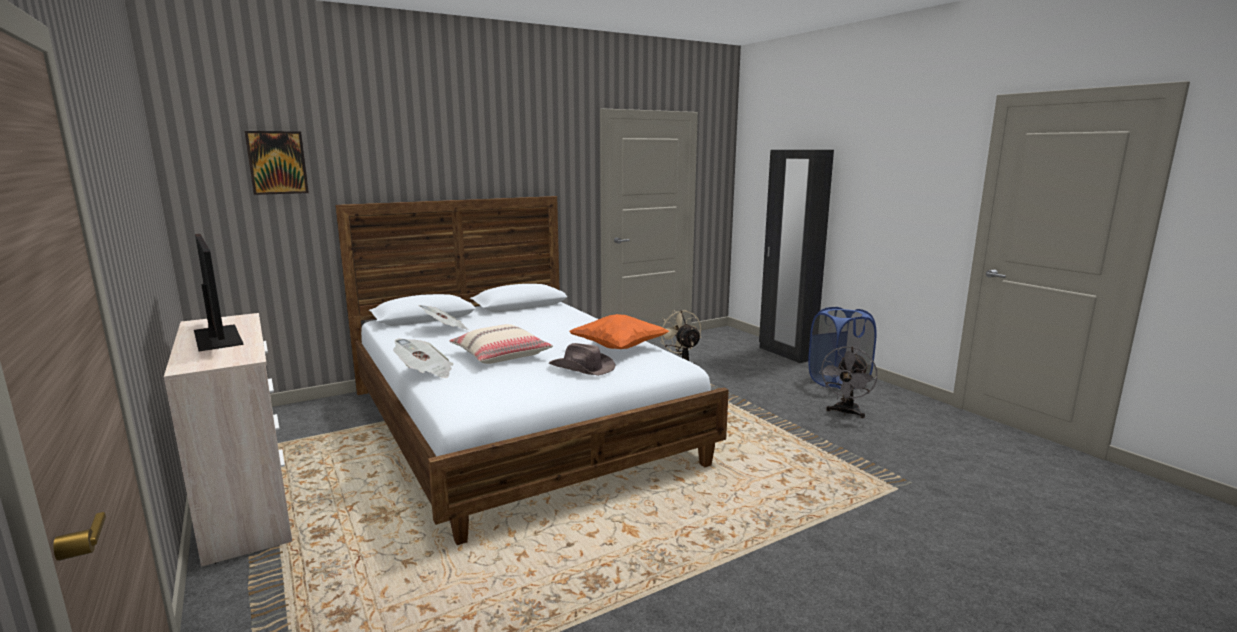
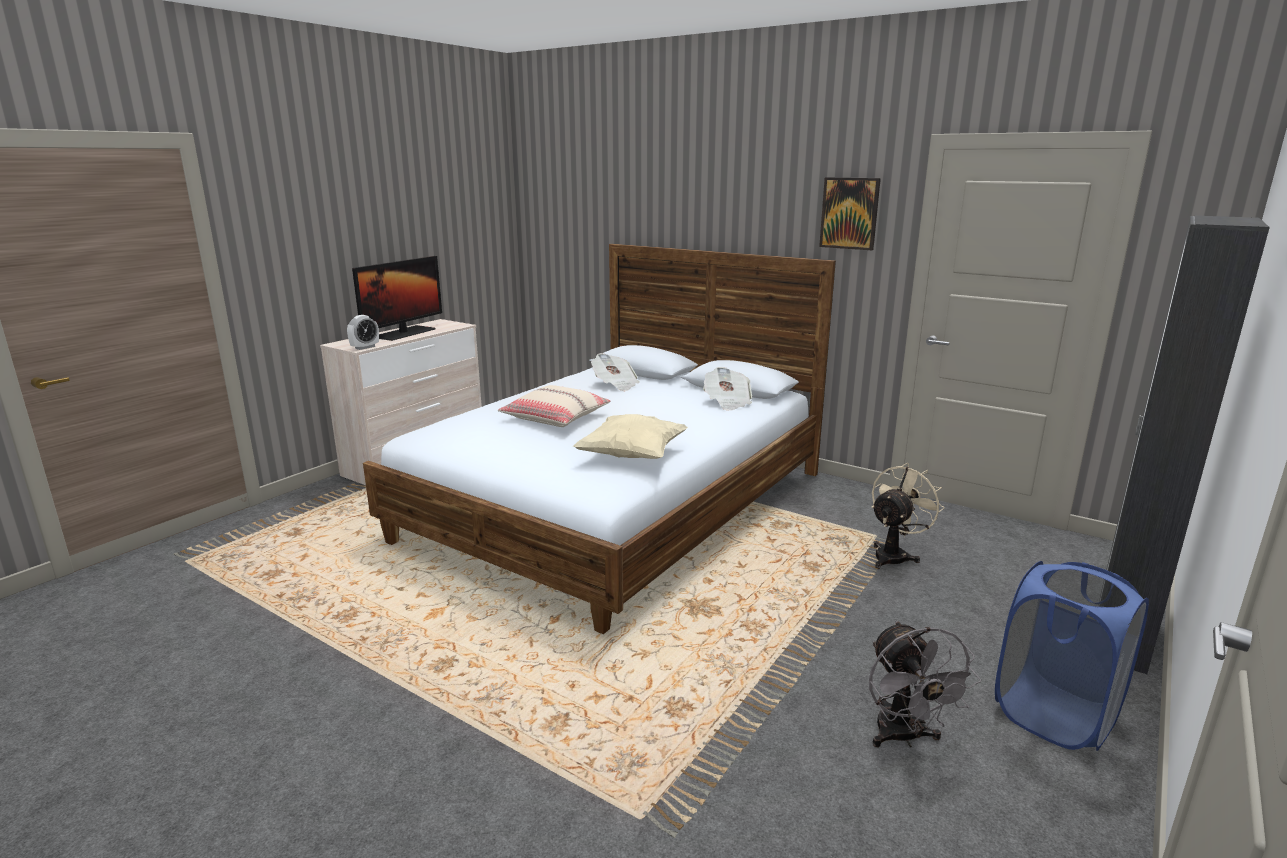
camera: 65 degrees right, 5 degrees up
(248, 356) = (365, 347): none -> alarm clock
(277, 162) = (580, 200): picture -> picture (849, 213)
(425, 372) = (489, 407): newspaper -> newspaper (727, 402)
(582, 368) = (546, 453): brown hat -> none
(619, 348) = (632, 456): orange pillow -> beige pillow
(845, 413) = (904, 737): grey fan -> grey fan turned 105 degrees counterclockwise

